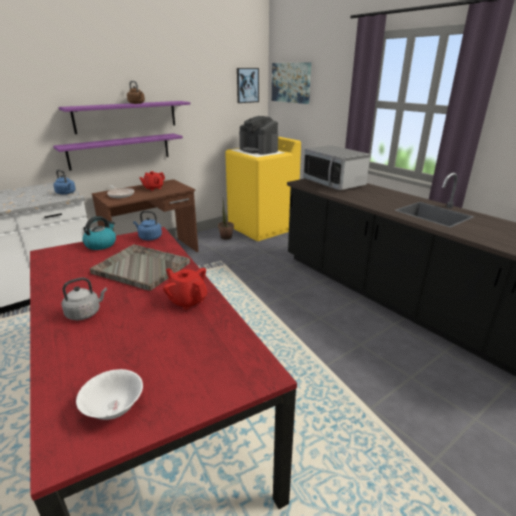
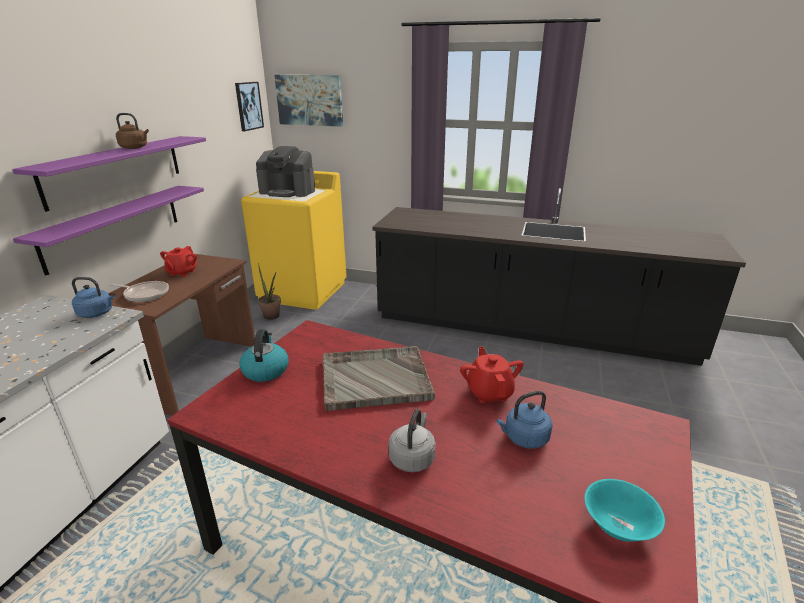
camera: 35 degrees left, 0 degrees up
(113, 408) = (618, 526): white bowl -> turquoise bowl
(149, 237) = (314, 339): blue kettle -> blue kettle (524, 438)
(187, 301) = (489, 392): red teapot -> red teapot turned 75 degrees clockwise
(334, 183) = (422, 218): microwave -> none

